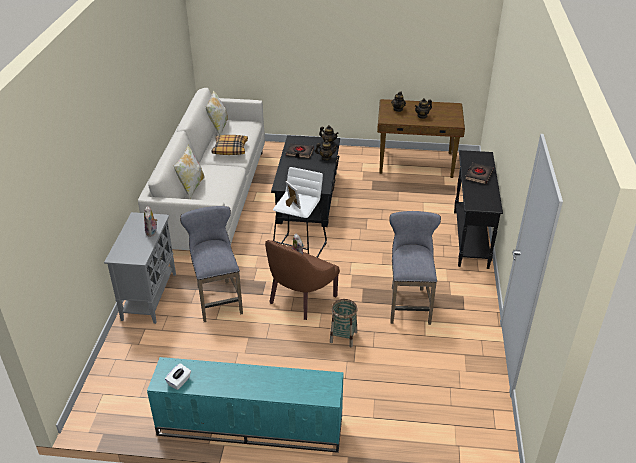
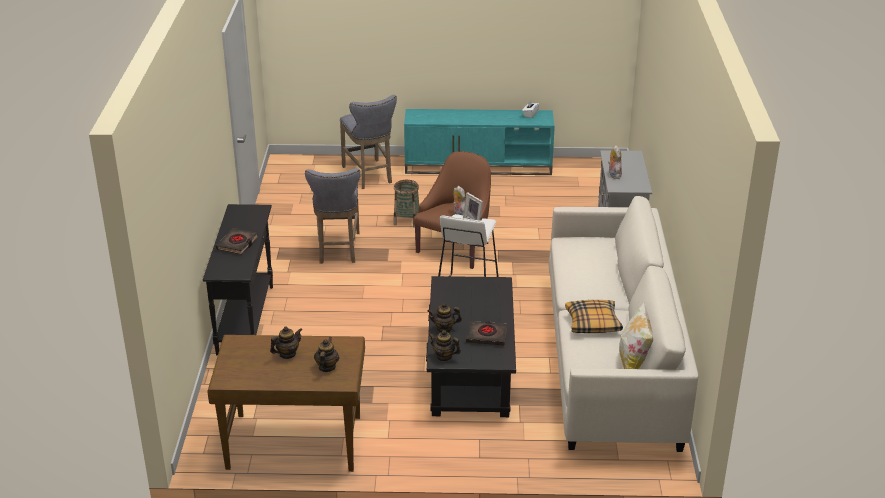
camera: 175 degrees right, 5 degrees down
(191, 187) = (615, 264): pillow -> none
(217, 298) = (545, 244): grey stool -> grey stool (369, 176)

